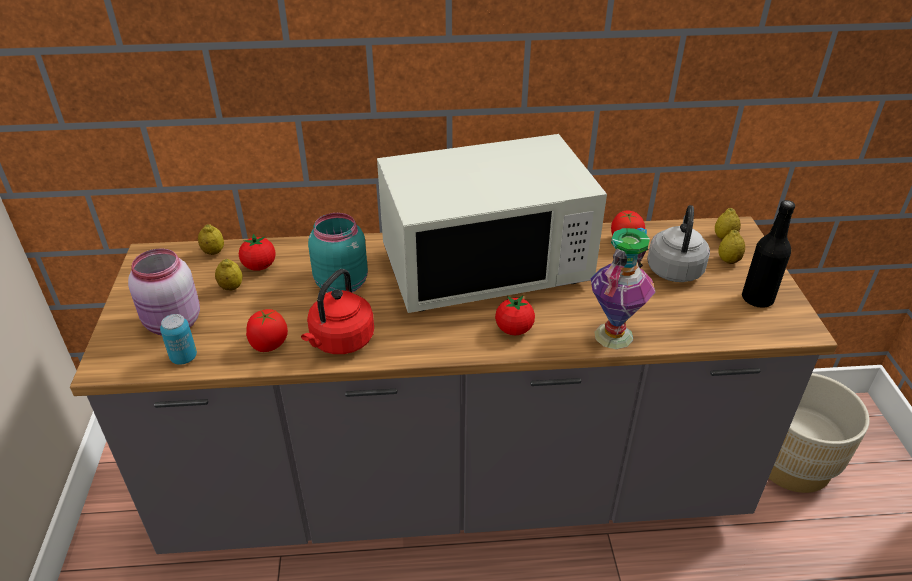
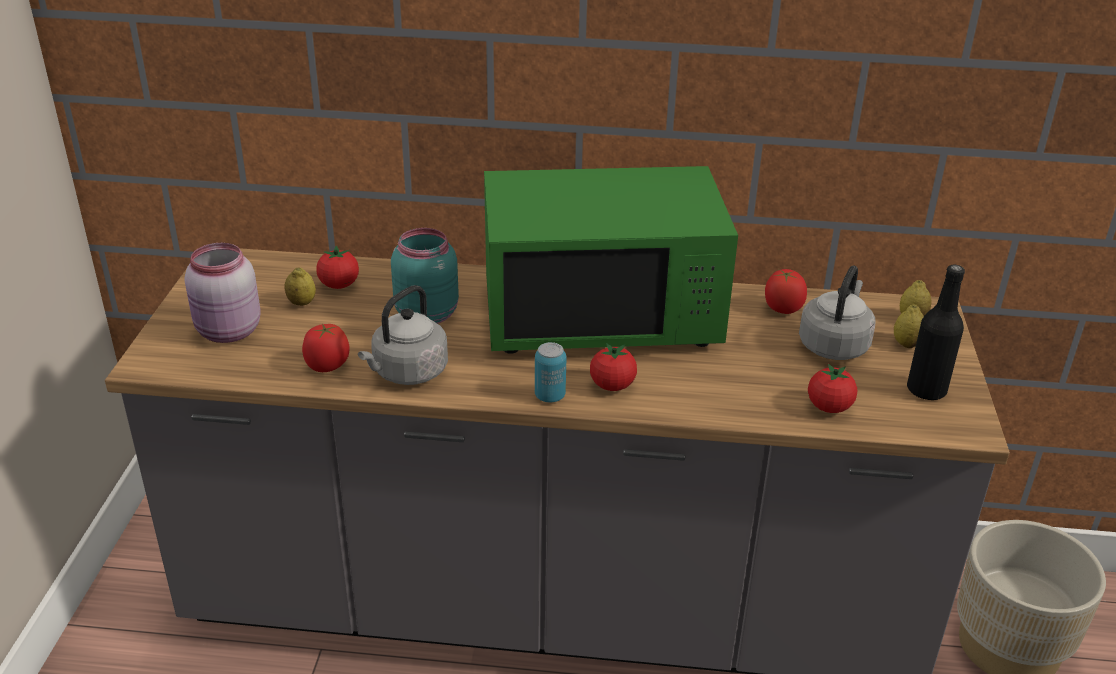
camera: 10 degrees right, 5 degrees down
(184, 357) = (231, 367): can -> can (550, 396)
(213, 252) = (292, 264): lemon -> none
(340, 342) = (407, 373): red kettle -> grey kettle
(485, 267) = (601, 316): white microwave -> green microwave
(613, 335) = (729, 406): vase -> none
(690, 325) = (829, 407): none -> tomato

